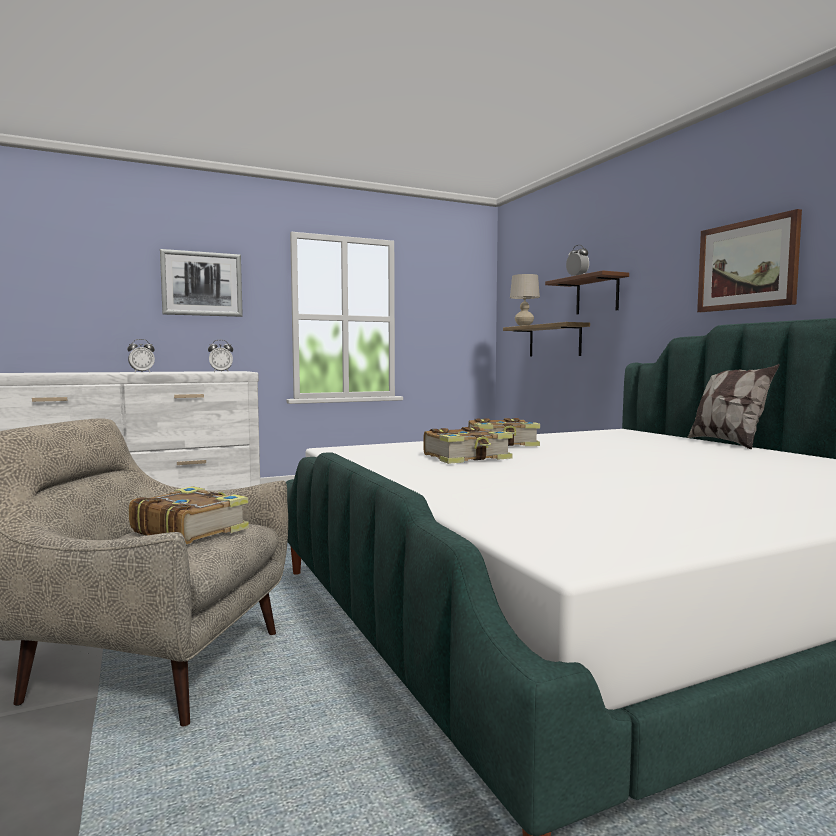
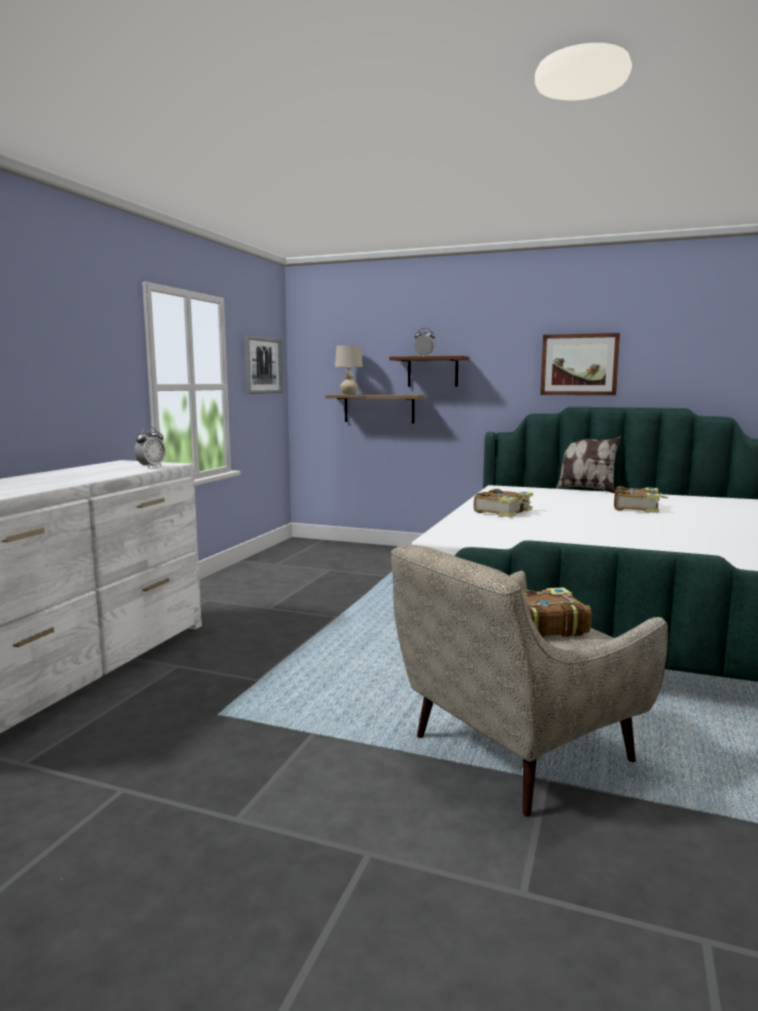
camera: 45 degrees left, 5 degrees up
(142, 372) = (66, 478): alarm clock -> none
(202, 284) = (67, 348): picture -> picture (262, 365)
(468, 458) = (545, 527): book -> book (637, 508)

